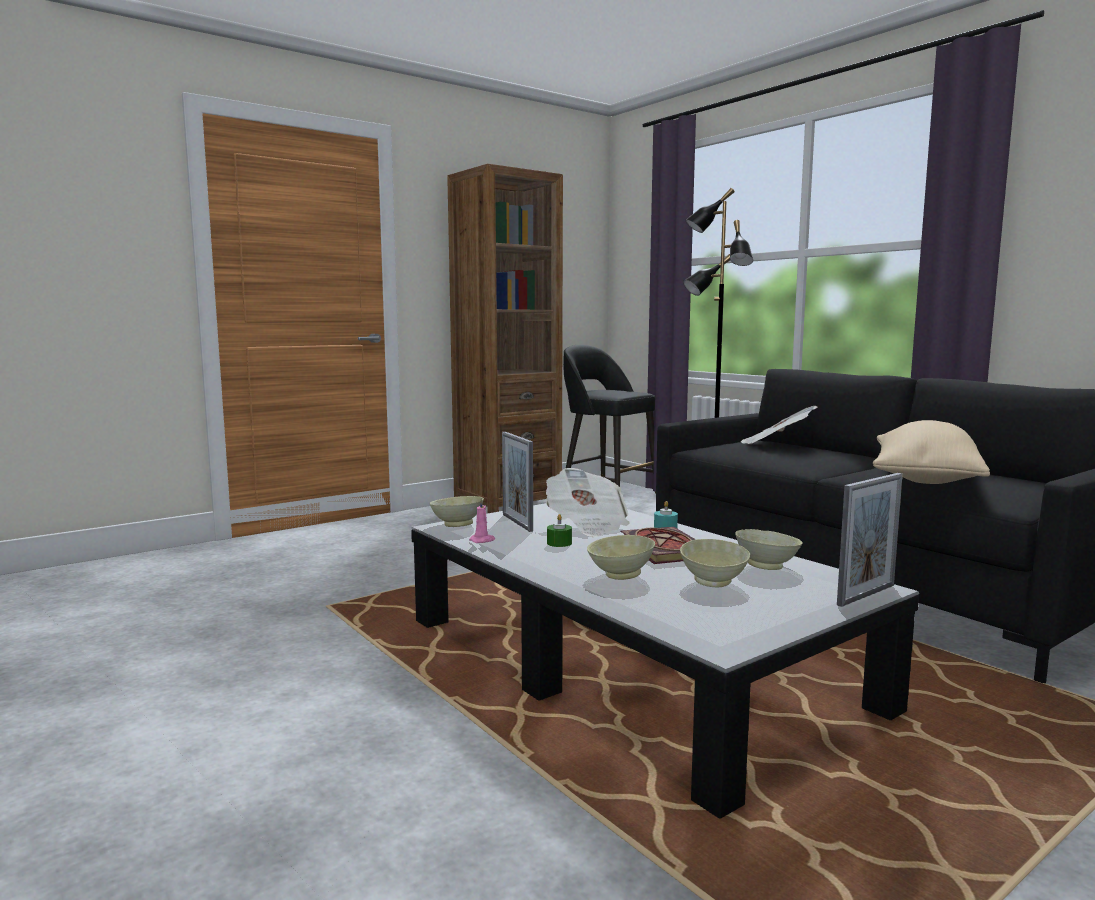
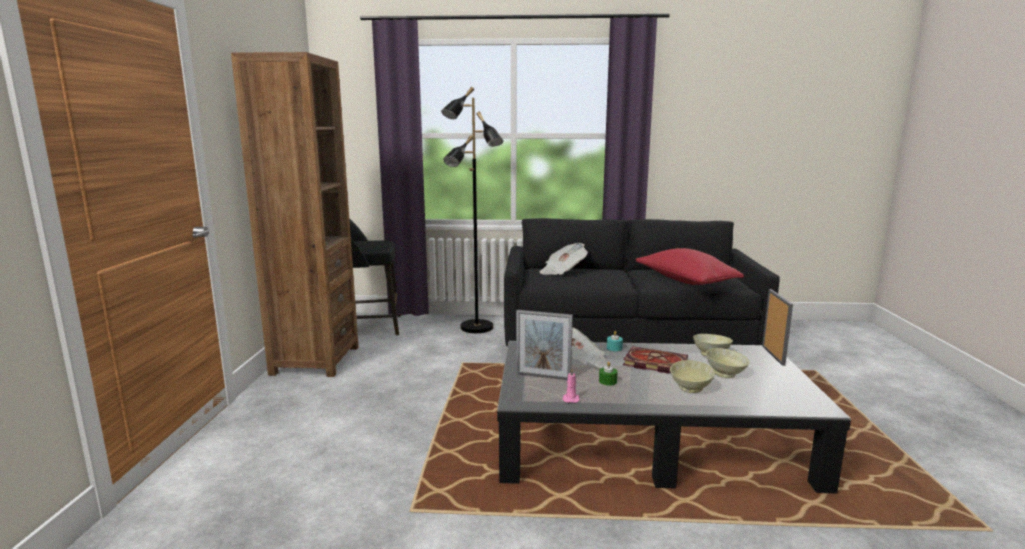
camera: 50 degrees left, 5 degrees up
(457, 524) = (518, 394): beige bowl -> none
(924, 479) = (685, 281): beige pillow -> red pillow

